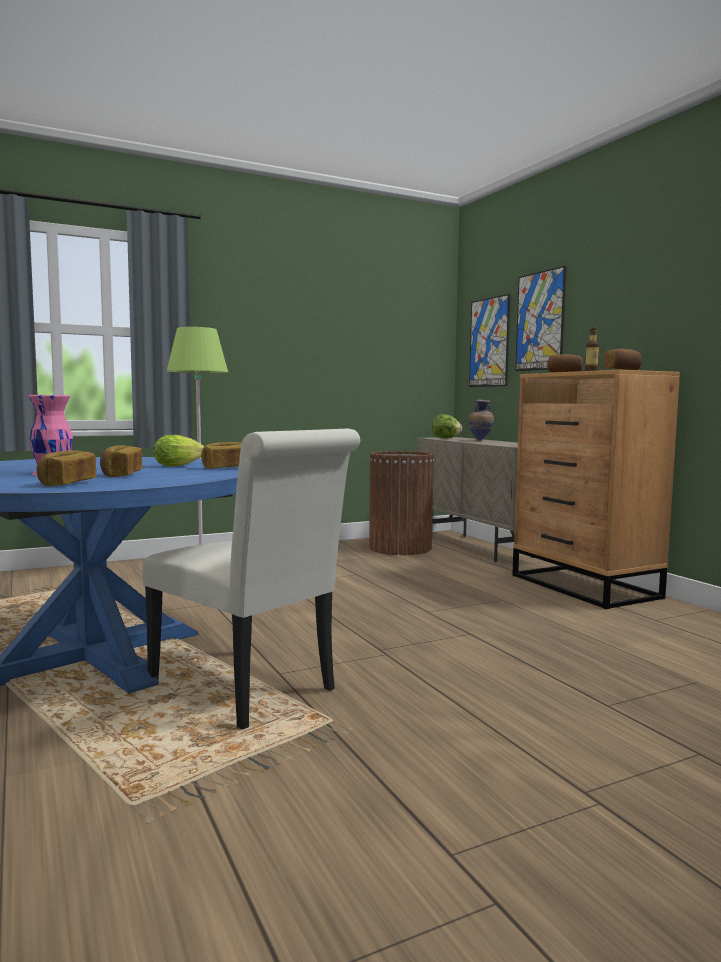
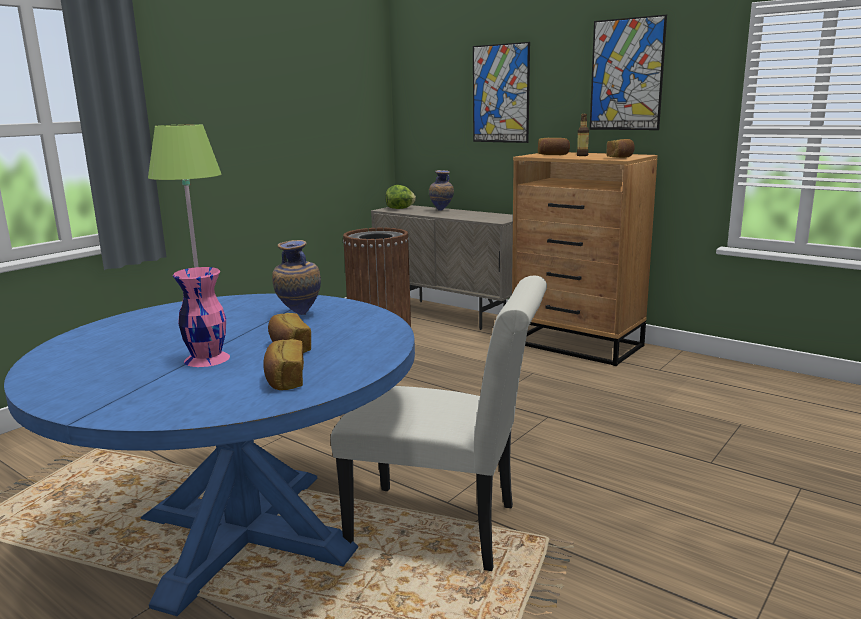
camera: 25 degrees left, 10 degrees up
(180, 466) = (298, 315): lettuce -> vase
(226, 468) = (354, 312): bread -> none
(489, 342) = (438, 110): picture -> picture (626, 75)

